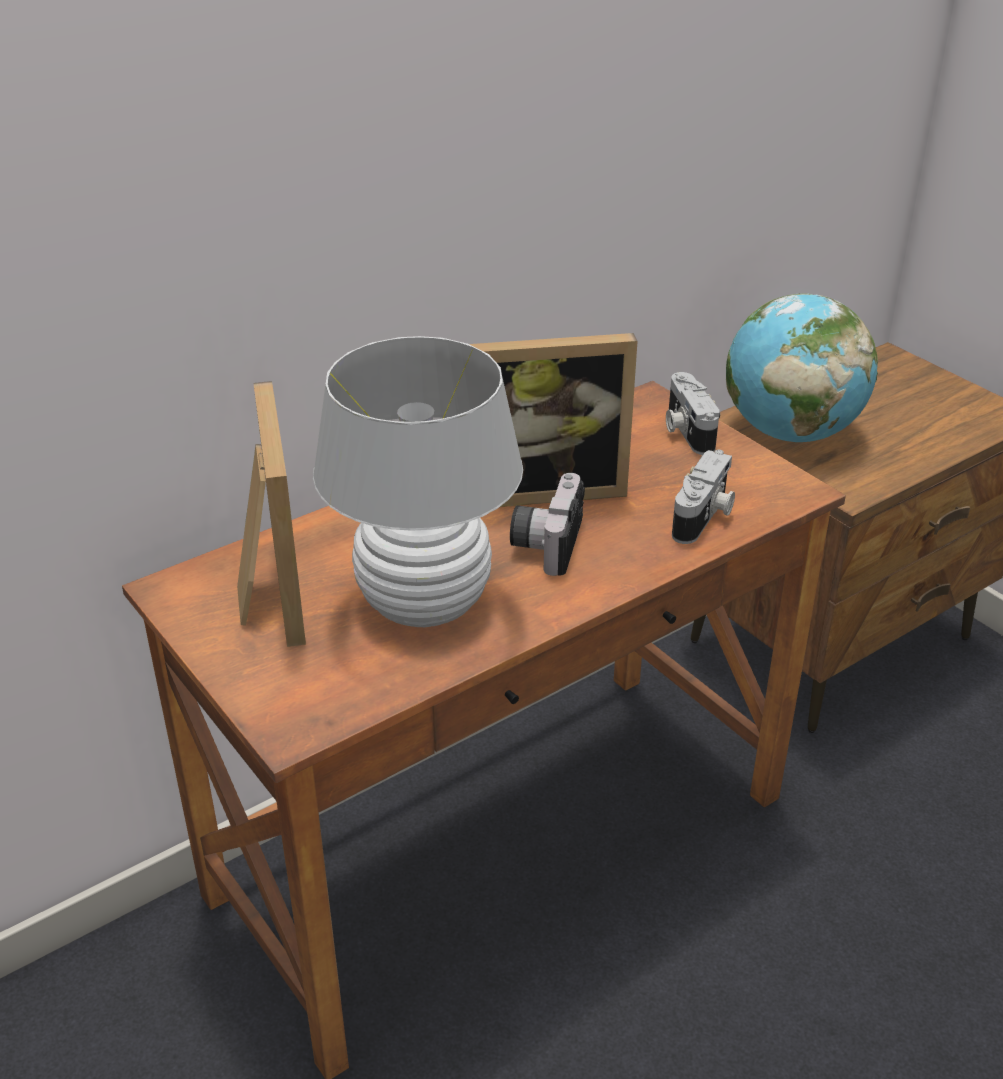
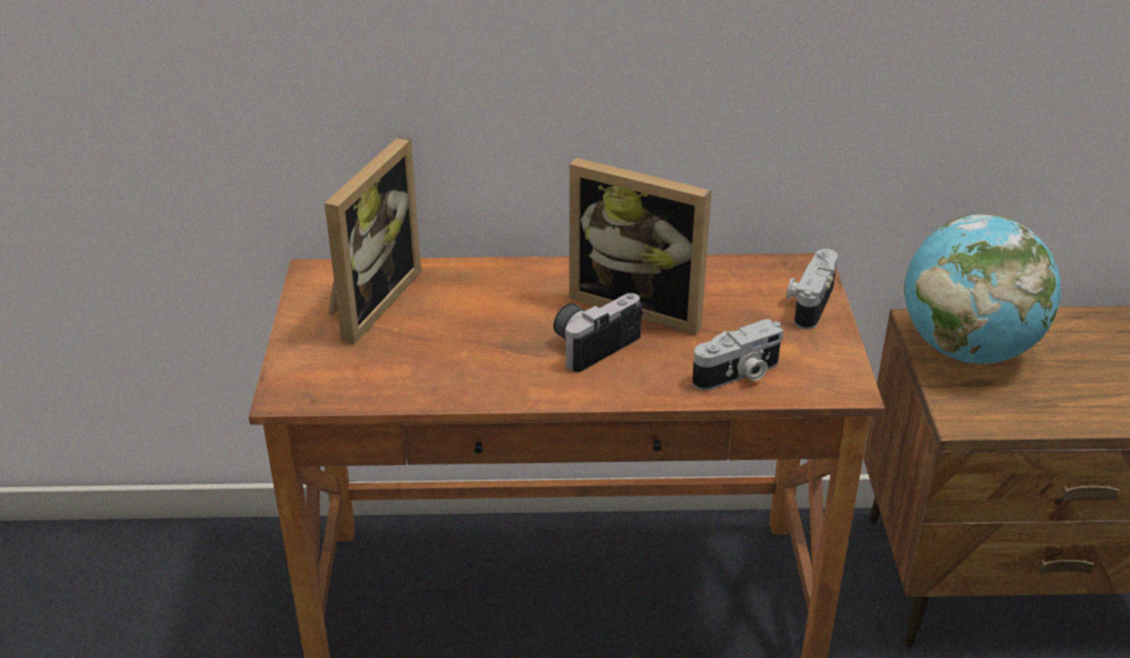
camera: 35 degrees right, 0 degrees up
(424, 604) = (457, 351): white table lamp -> none

